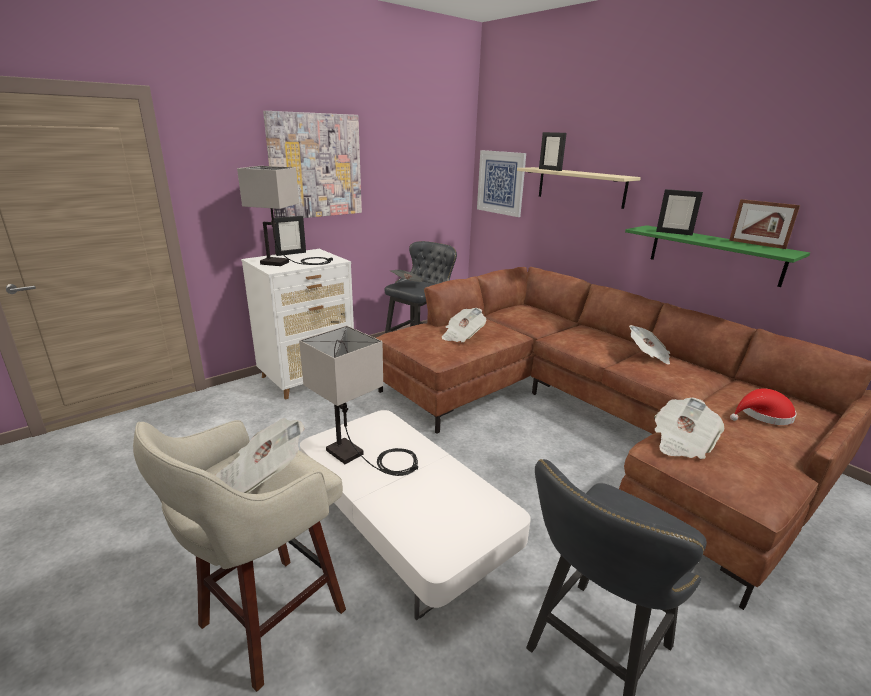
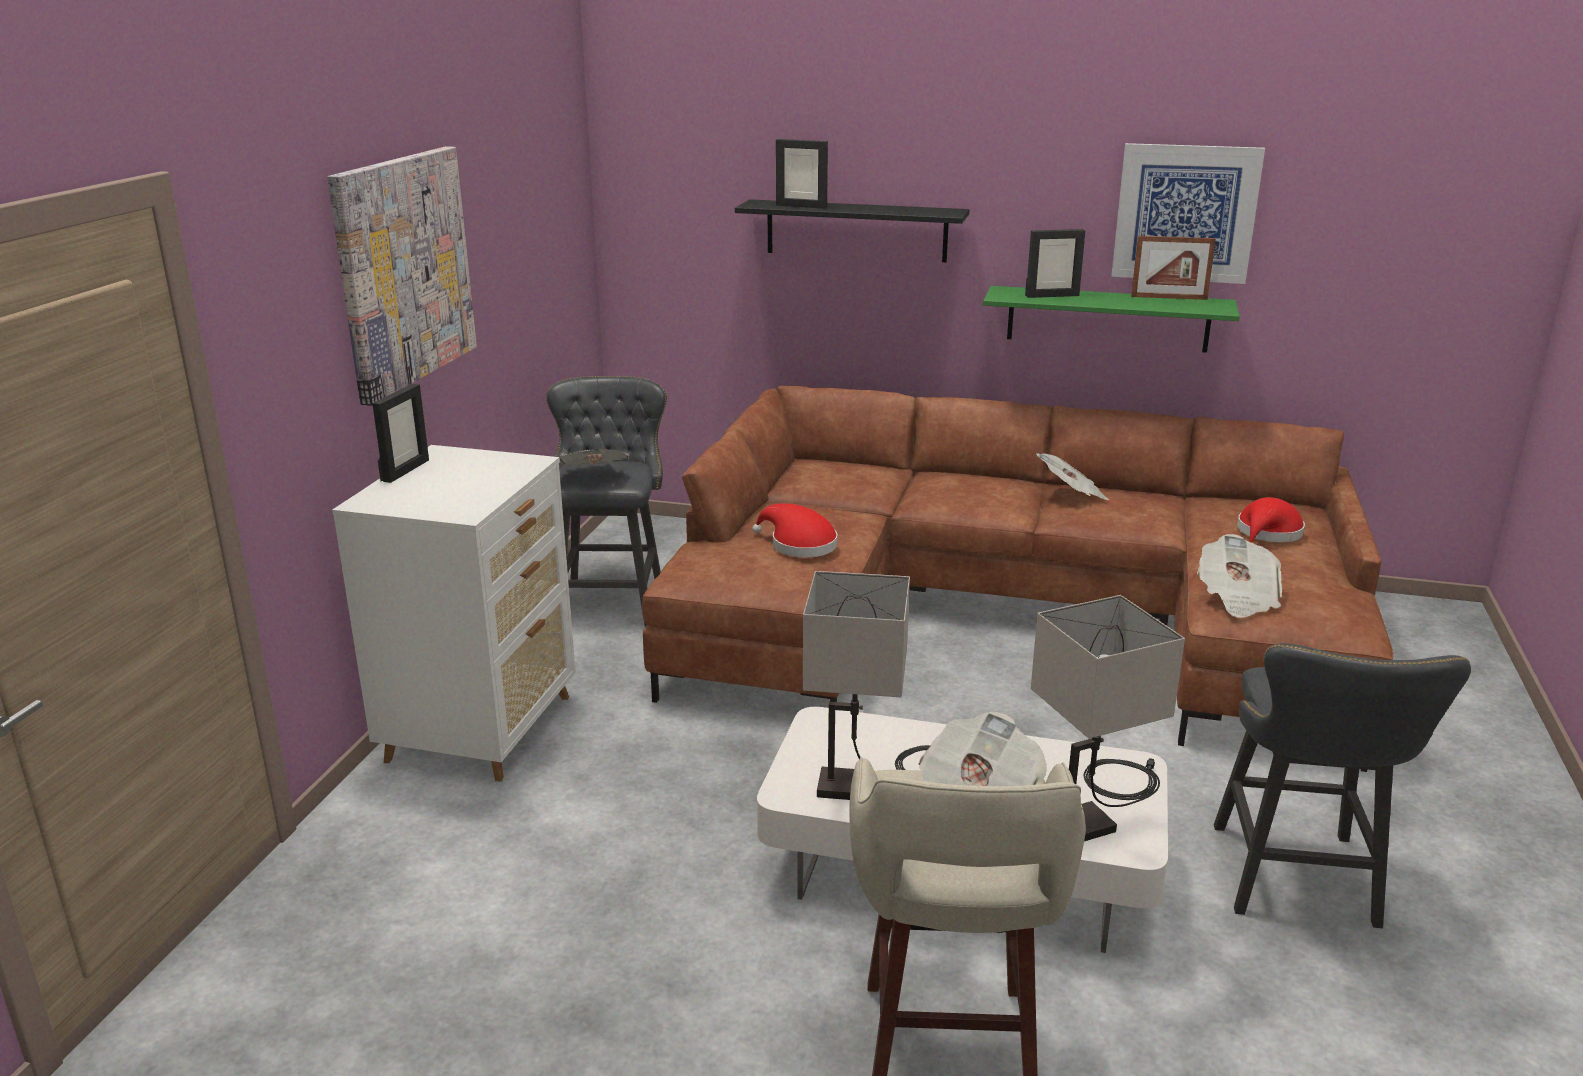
camera: 35 degrees left, 0 degrees up
(292, 262) = (460, 489): table lamp -> table lamp (1101, 807)
(462, 336) = (799, 545): newspaper -> red hat
(501, 183) = (671, 232): picture -> picture (1185, 213)
(580, 187) = (856, 230): beige shelf -> black shelf

